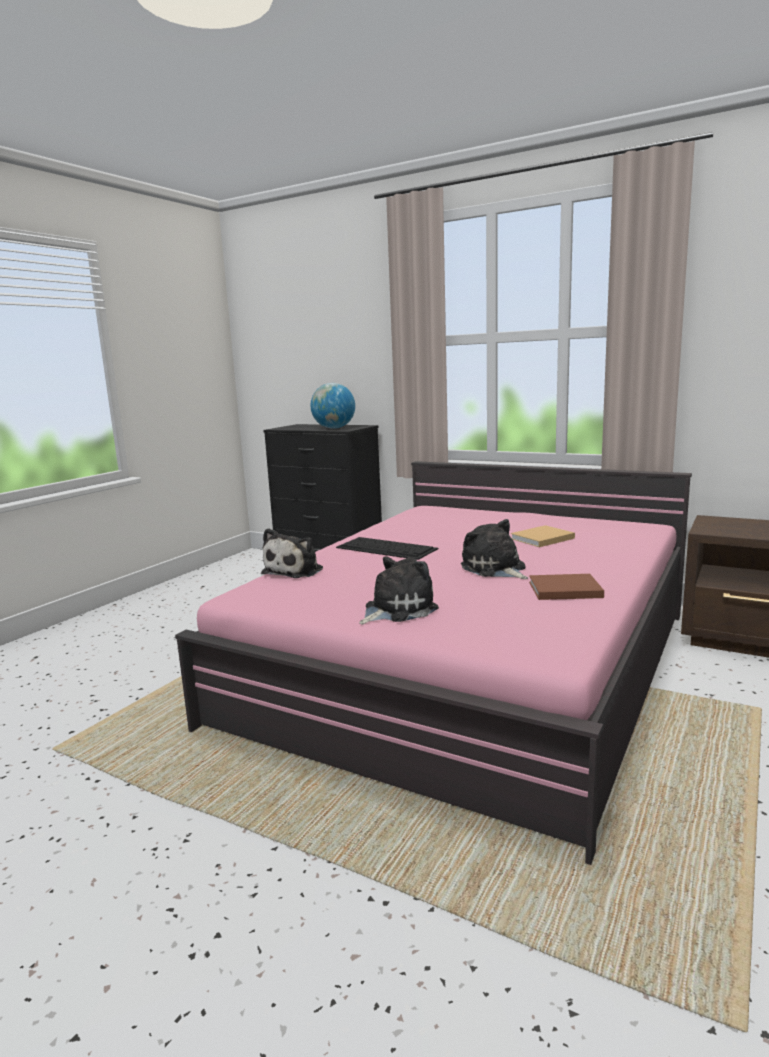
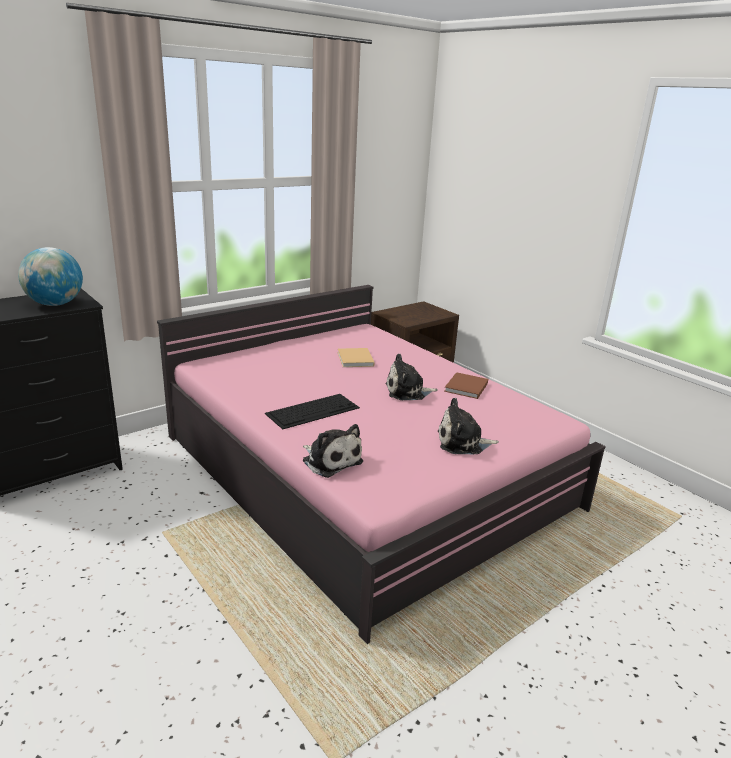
camera: 70 degrees left, 10 degrees up
(396, 609) = (463, 443): plush toy -> plush toy turned 75 degrees counterclockwise

